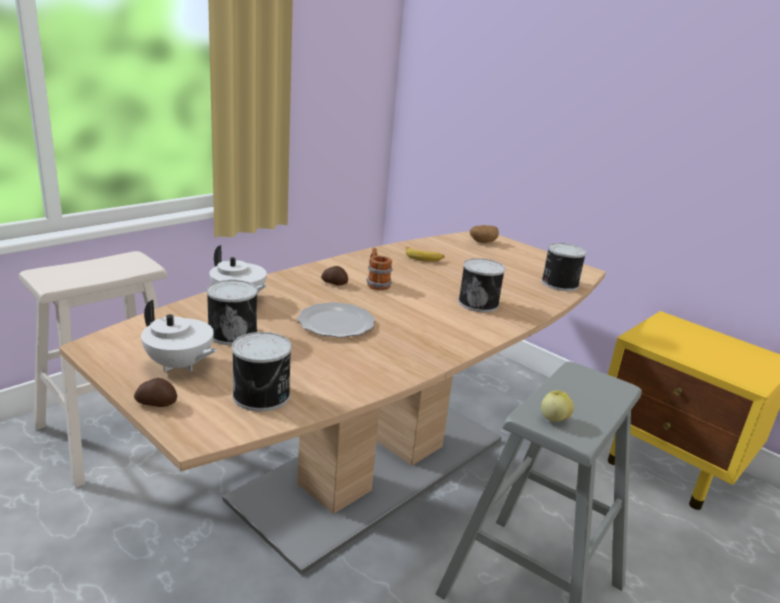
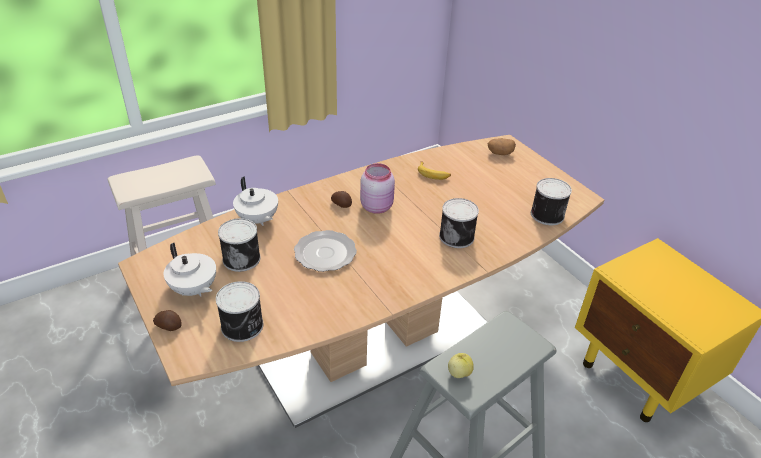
camera: 15 degrees right, 15 degrees up
(376, 283) = (377, 206): mug -> pink jar

